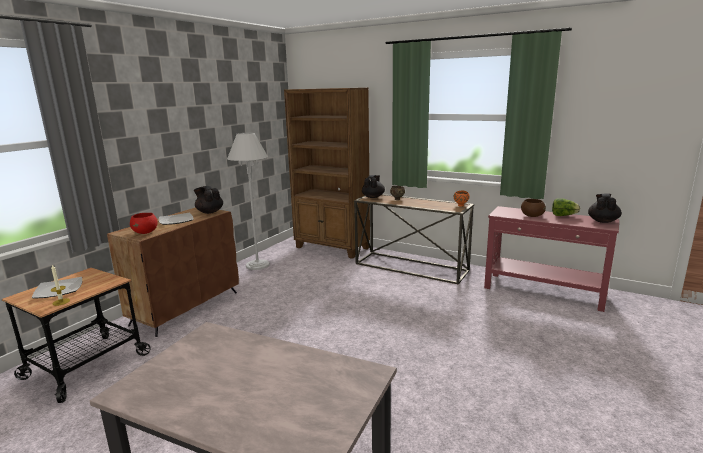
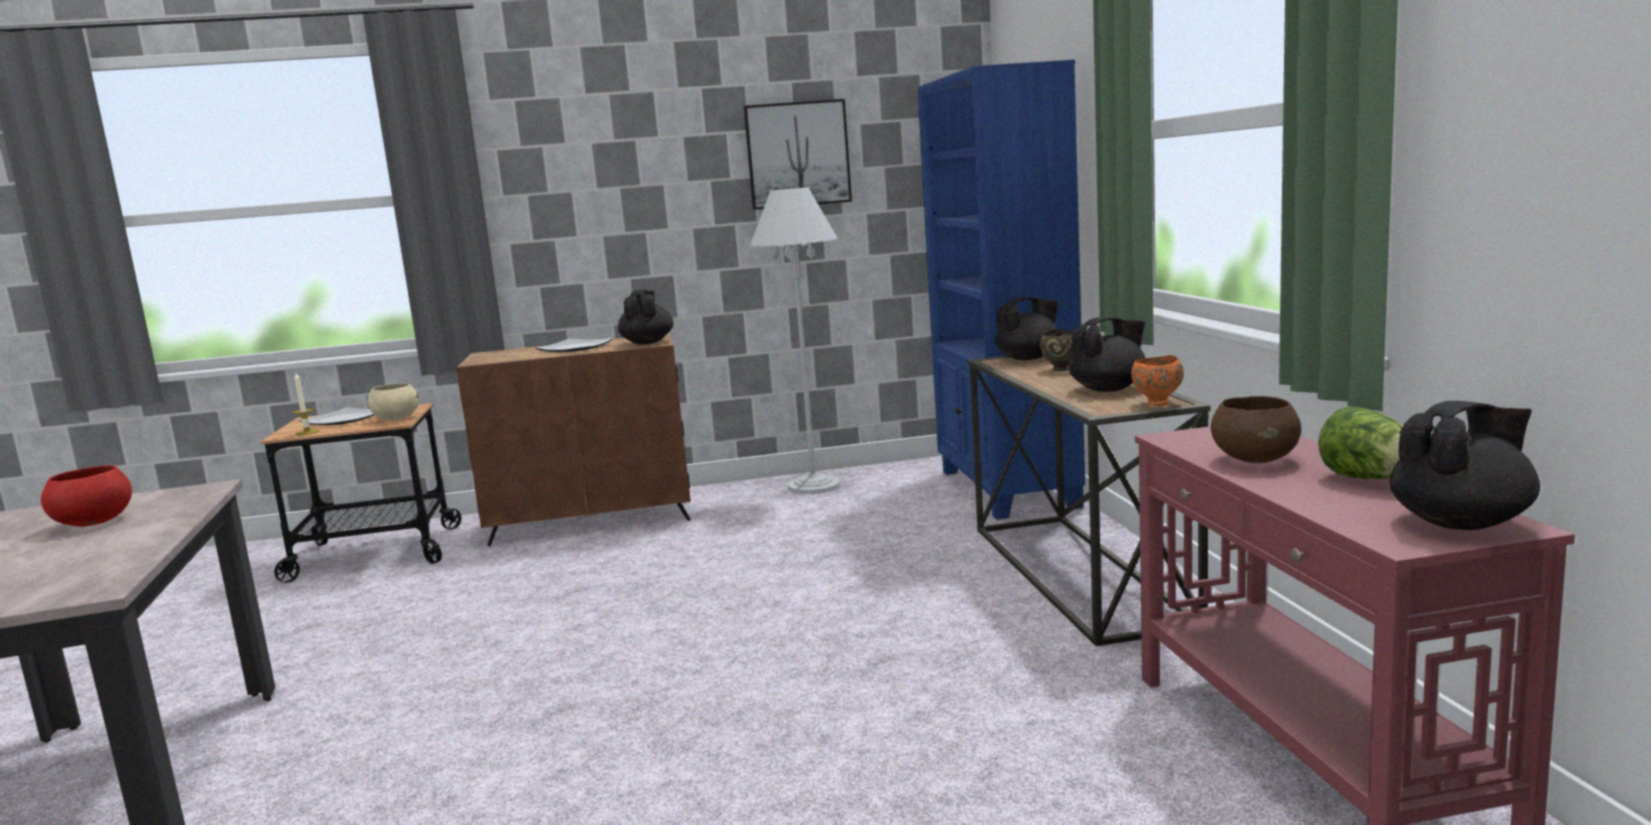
camera: 50 degrees right, 5 degrees down
(103, 279) = (396, 418): none -> beige bowl
(145, 232) = (498, 357): red bowl -> red bowl (94, 523)
(231, 116) = (798, 154): none -> picture
(332, 248) = (1006, 489): brown bookcase -> blue bookcase
(433, 203) = (1109, 389): none -> black teapot

